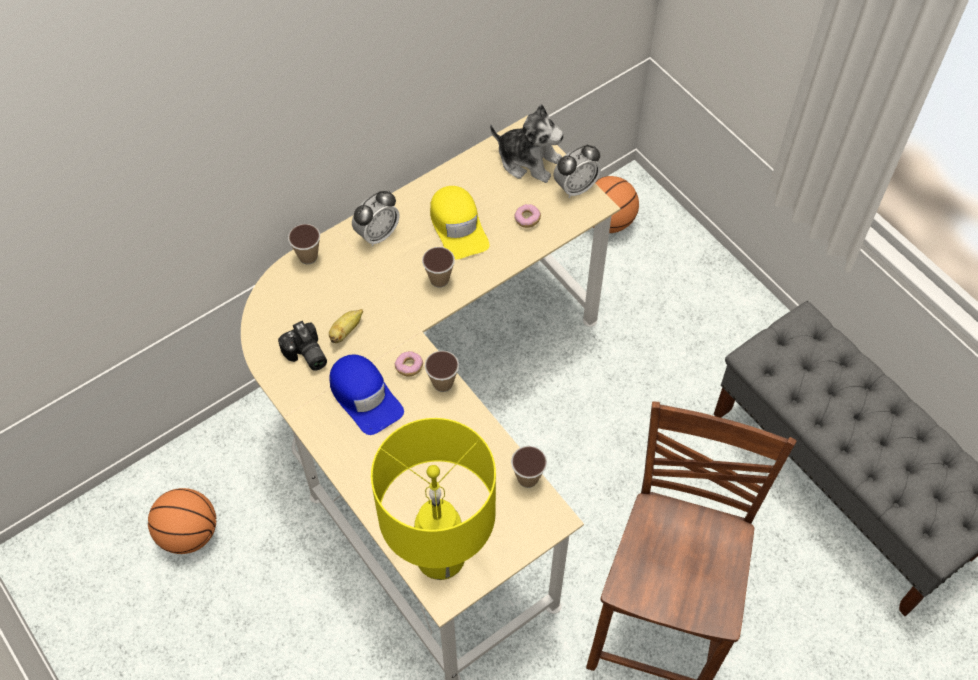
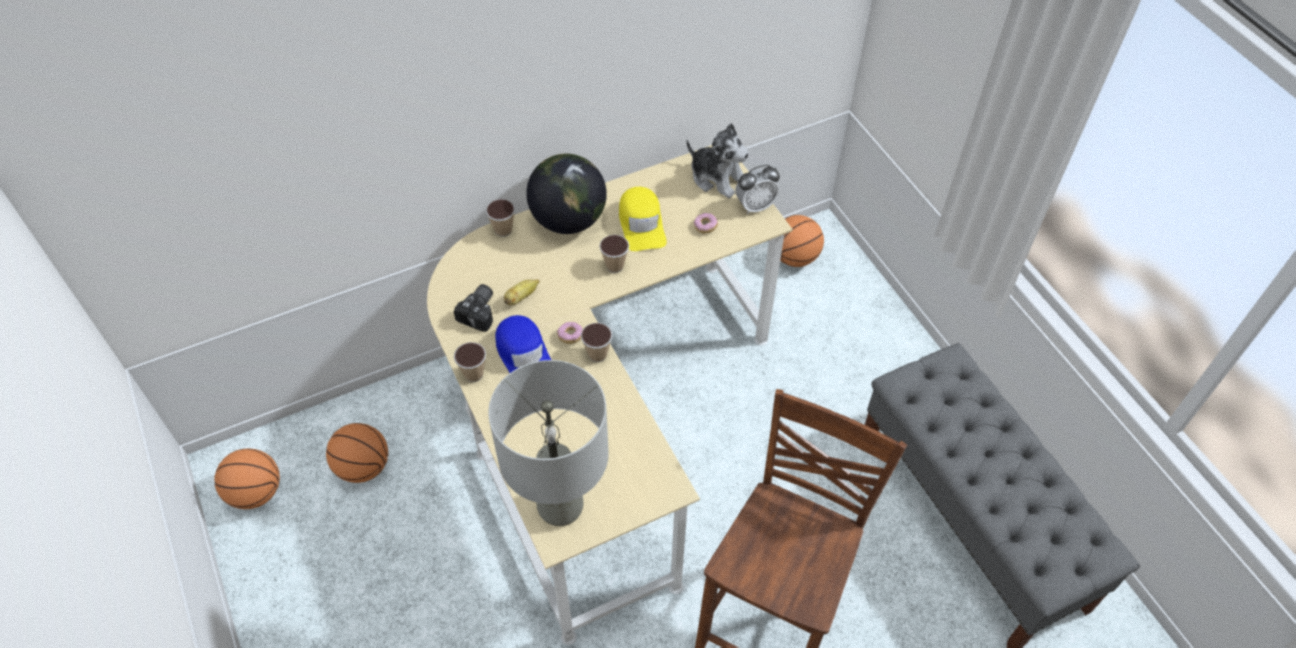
camera: 10 degrees right, 5 degrees down
(76, 582) = (256, 493): none -> basketball
(305, 355) = (481, 312): camera -> camera turned 135 degrees counterclockwise
(377, 234) = (568, 220): alarm clock -> globe
(440, 559) = (559, 507): yellow table lamp -> grey table lamp
(527, 478) = (656, 449): cup -> cup (474, 374)

